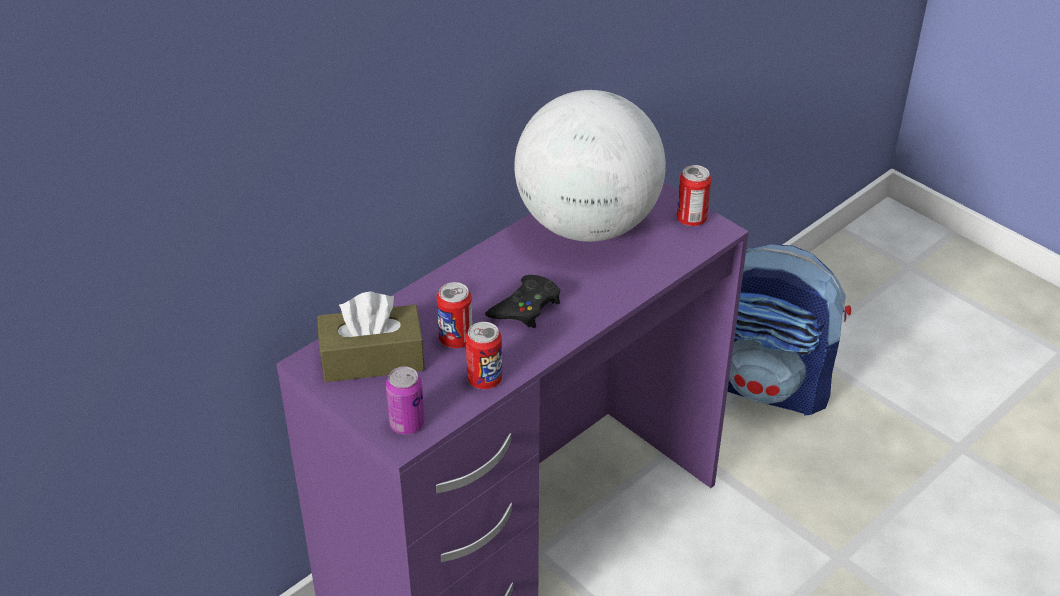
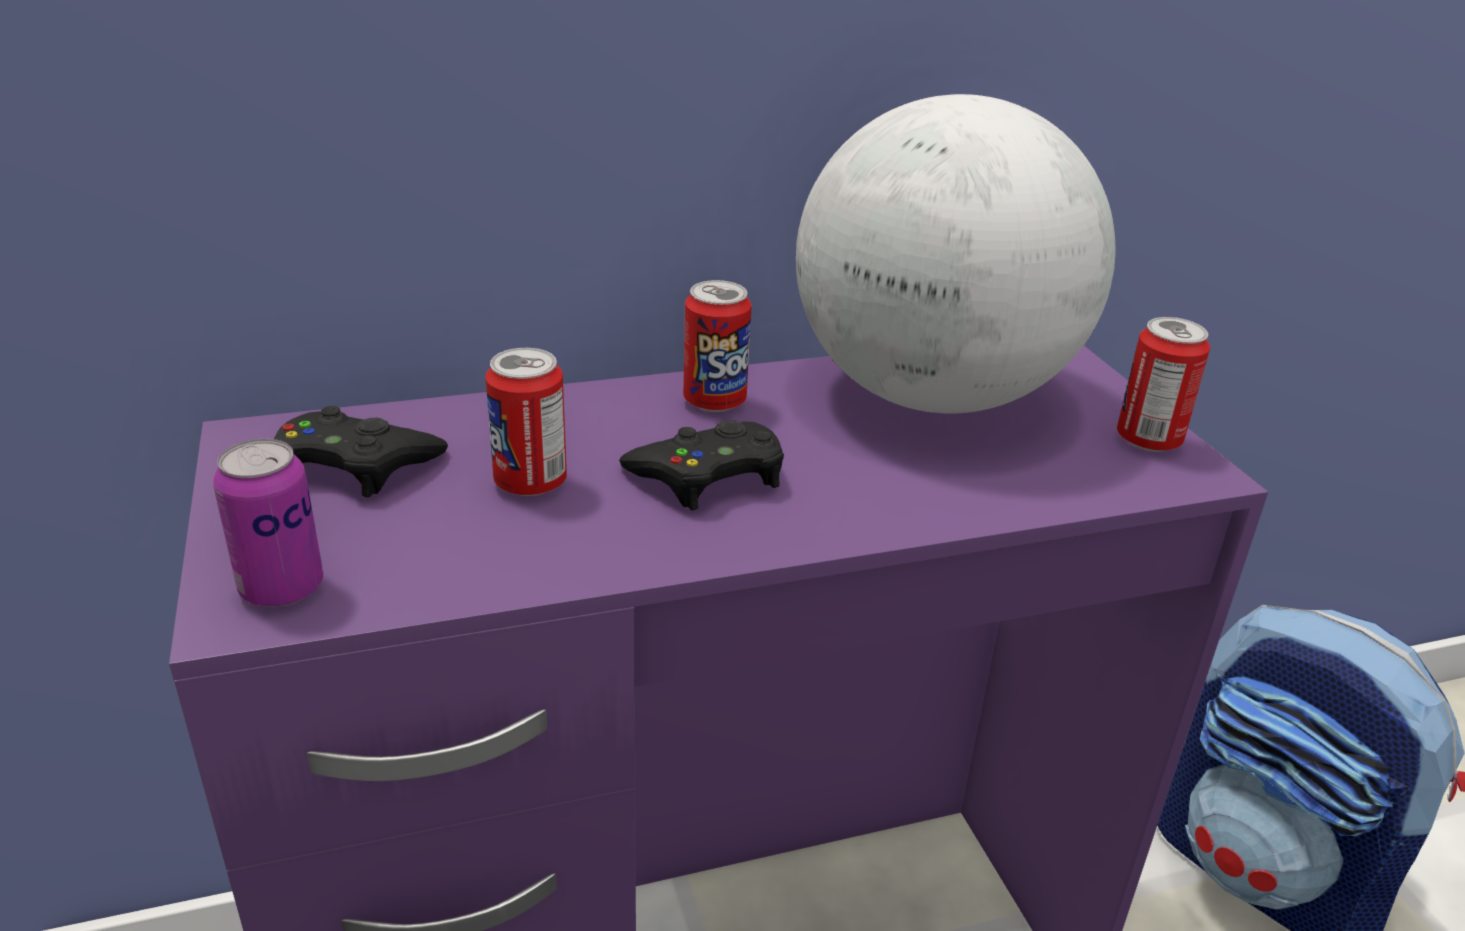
camera: 25 degrees right, 10 degrees down
(372, 358) = (355, 464): brown tissue box -> black game controller
(484, 380) = (512, 565): can -> can (714, 401)

